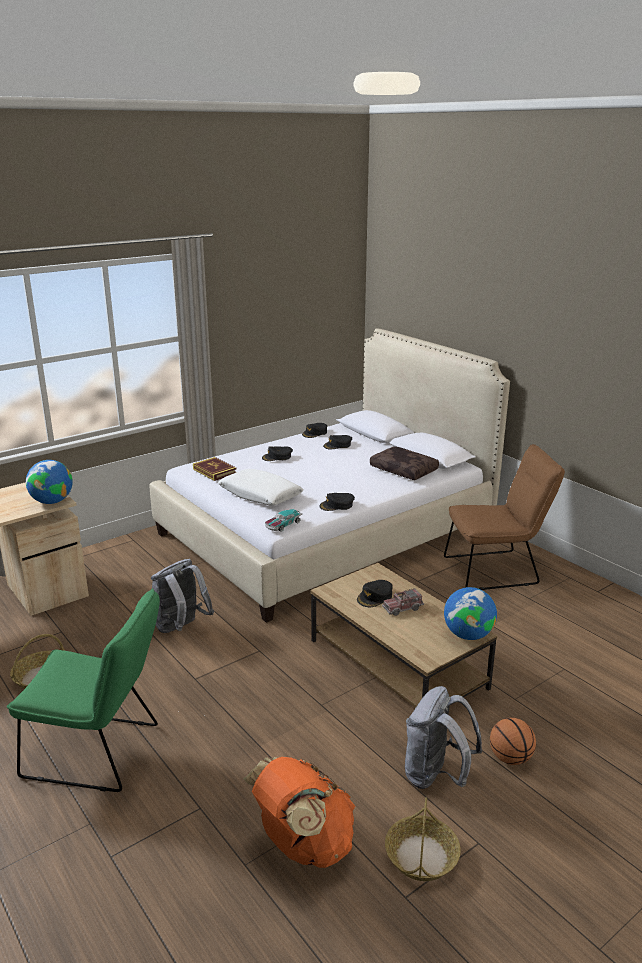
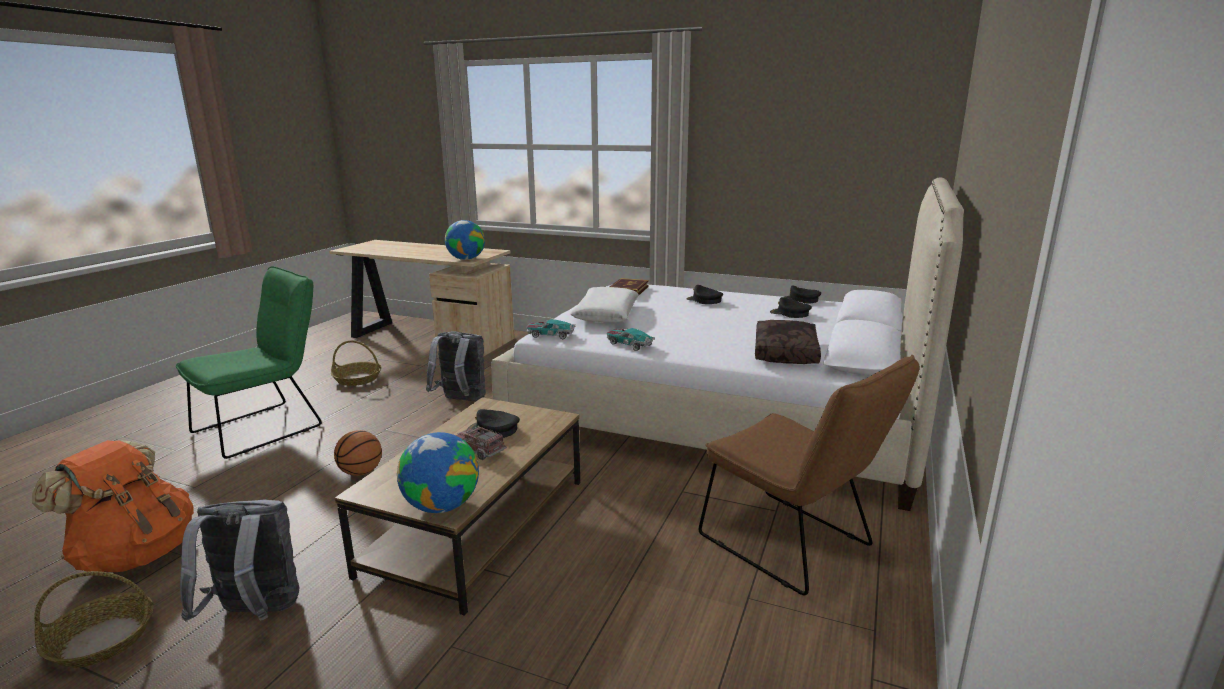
camera: 60 degrees right, 5 degrees down
(100, 752) = (266, 426): green chair -> green chair turned 120 degrees counterclockwise
(337, 505) = (629, 344): black cap -> toy car
(510, 758) = (304, 674): basketball -> basketball (361, 472)

